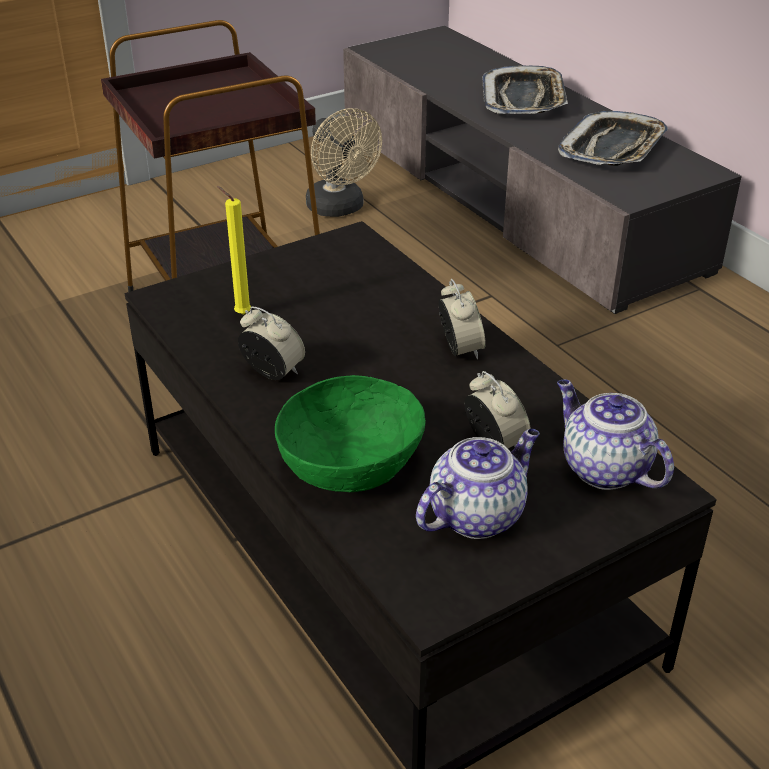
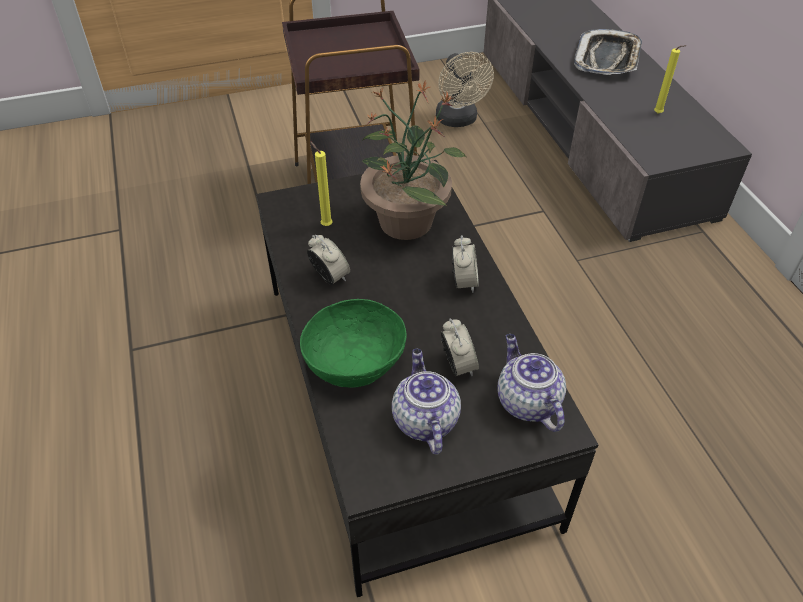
camera: 15 degrees right, 10 degrees up
(352, 293) = (406, 221): none -> potted plant
(477, 514) = (424, 420): teapot -> teapot turned 75 degrees counterclockwise
(613, 148) = (659, 114): tray -> yellow candle

